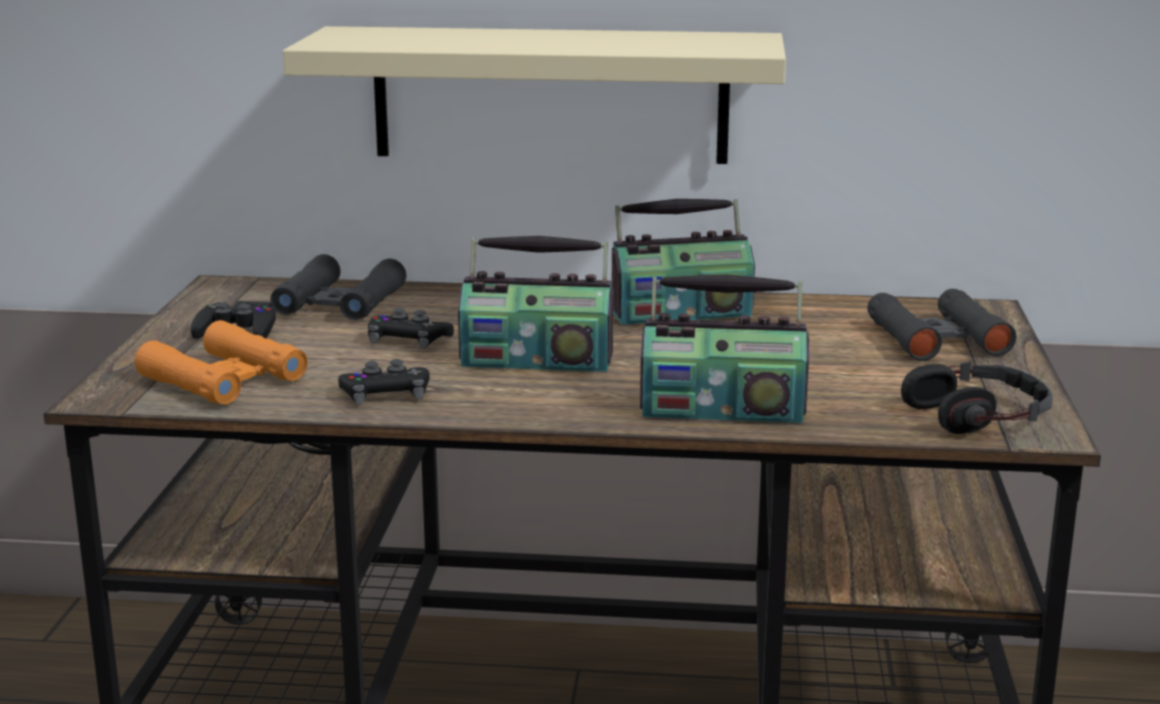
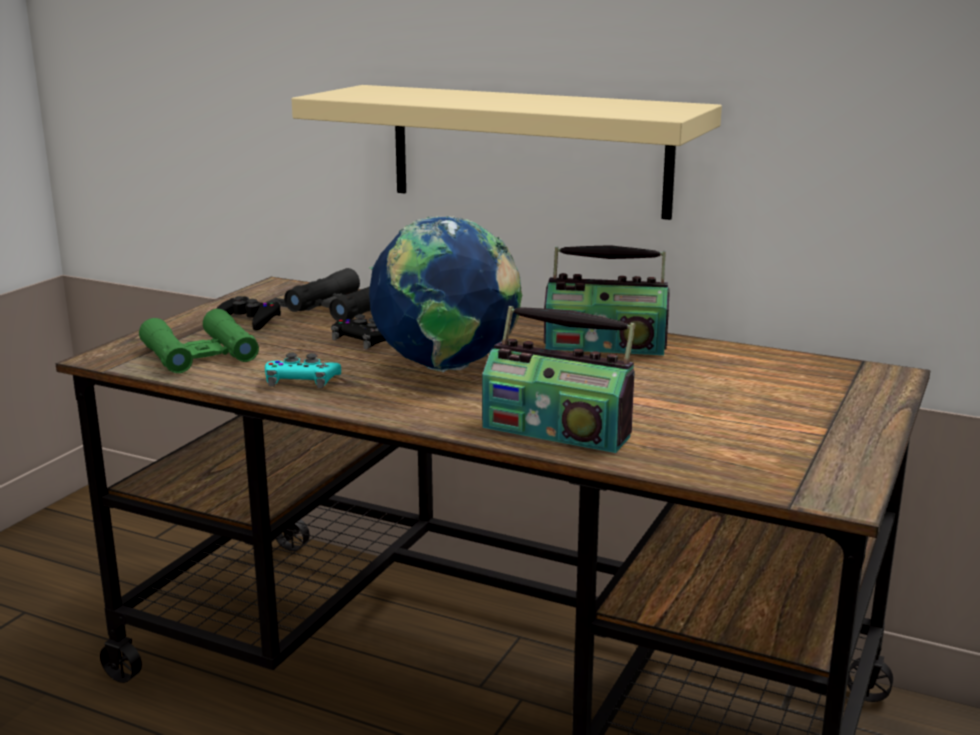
camera: 20 degrees right, 0 degrees up
(223, 379) = (200, 354): orange binoculars -> green binoculars
(385, 394) = (302, 381): black game controller -> turquoise game controller
(537, 359) = (447, 369): radio -> globe
(937, 339) = (815, 395): black binoculars -> none
(976, 414) = (787, 468): headphones -> none

